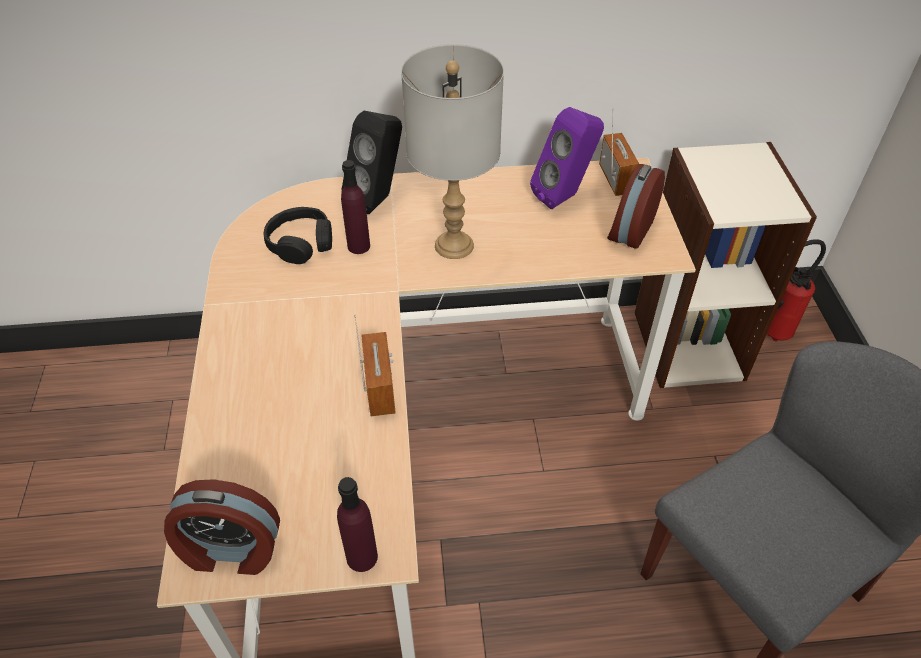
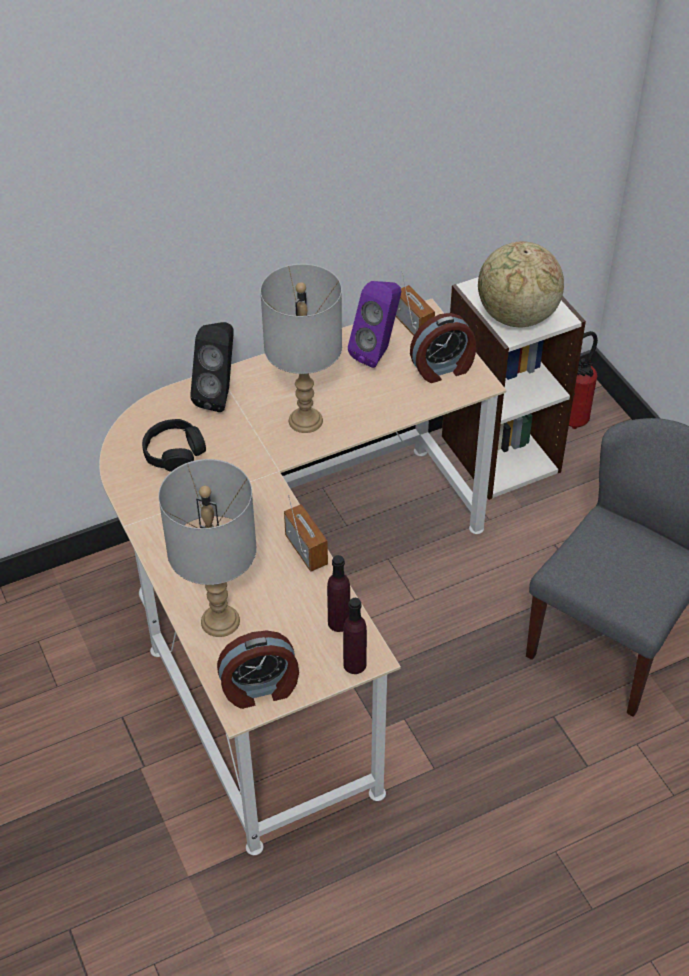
camera: 20 degrees left, 0 degrees up
(236, 445) = (220, 621): none -> grey table lamp
(359, 246) = (225, 442): purple bottle -> purple bottle (339, 622)
(630, 229) = (443, 369): alarm clock -> alarm clock turned 120 degrees counterclockwise
(734, 194) = (516, 317): none -> globe

